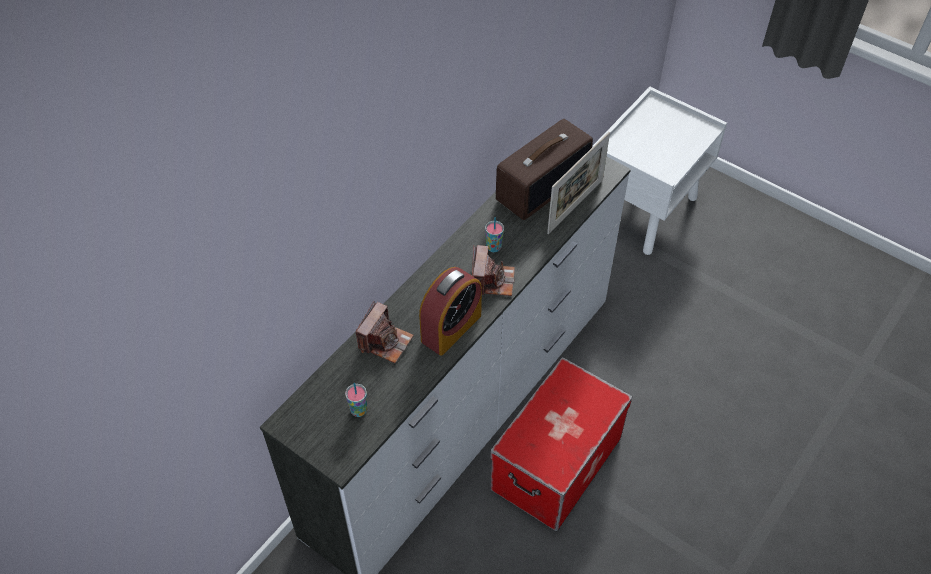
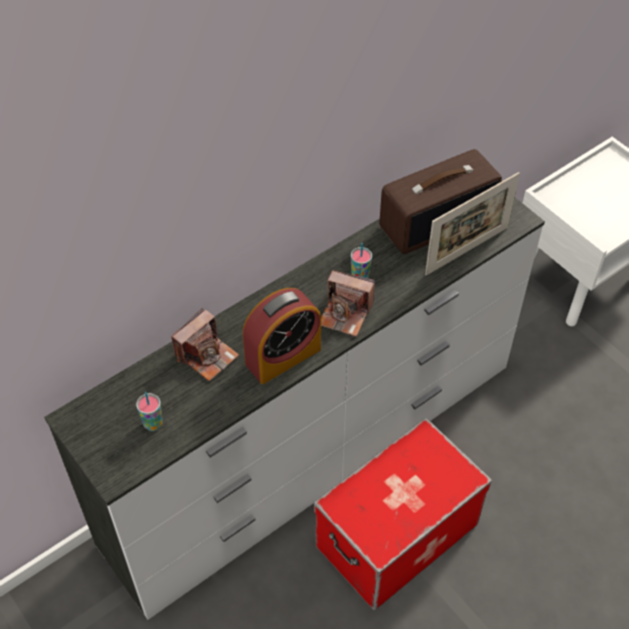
camera: 15 degrees right, 0 degrees up
(492, 280) = (345, 313): camera -> camera turned 90 degrees clockwise

